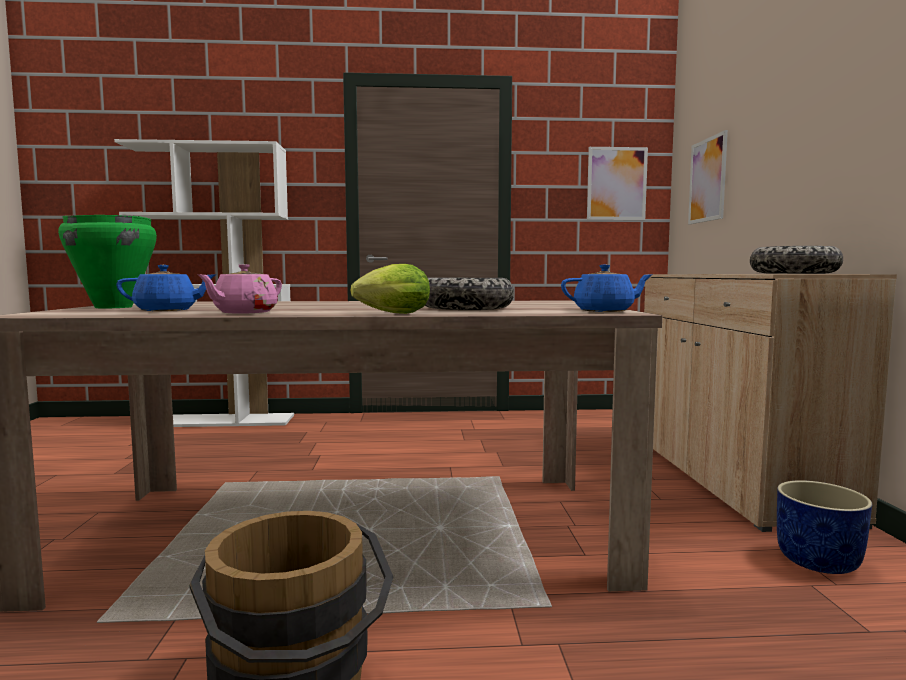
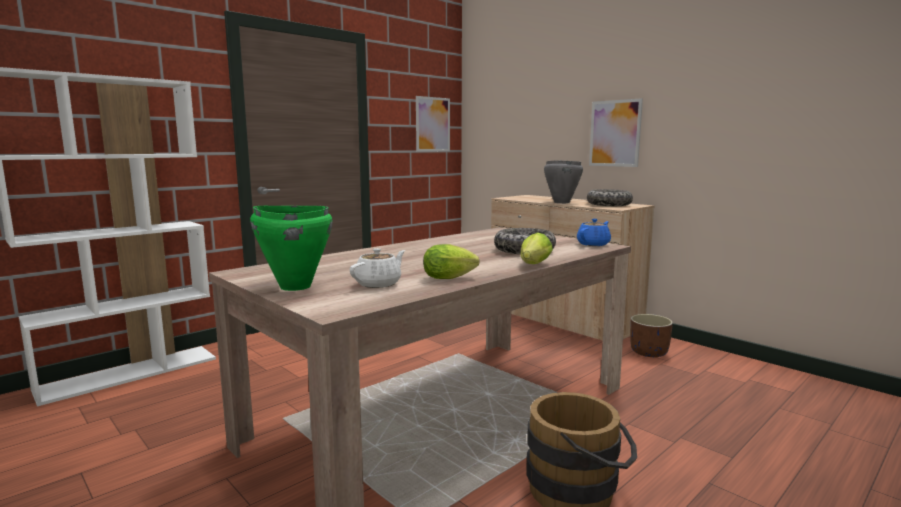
camera: 40 degrees left, 5 degrees up
(167, 310) = (379, 284): blue teapot -> white teapot
(244, 312) = (451, 278): pink teapot -> lettuce
(707, 180) = (503, 130): picture -> picture (615, 133)
(721, 273) = (561, 202): none -> grey cooking pot
(816, 561) = (648, 352): blue planter -> brown planter

